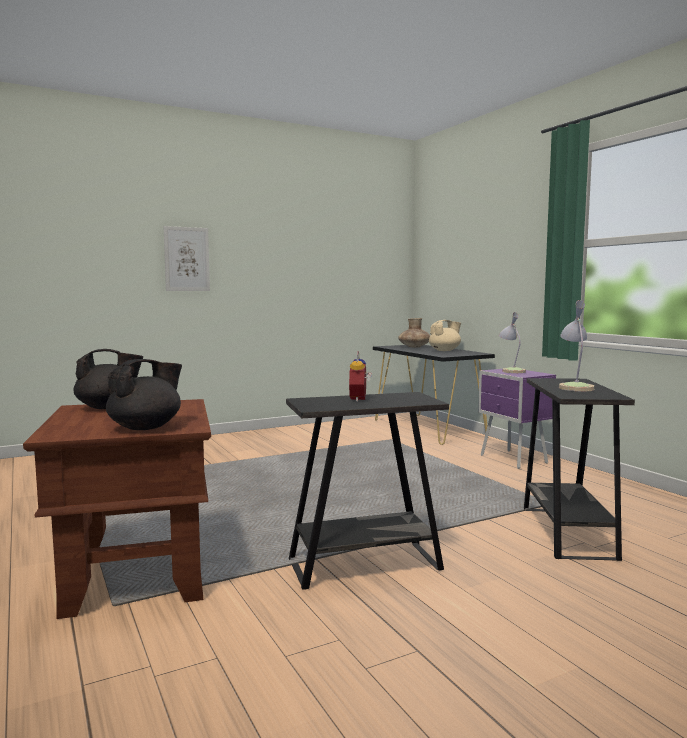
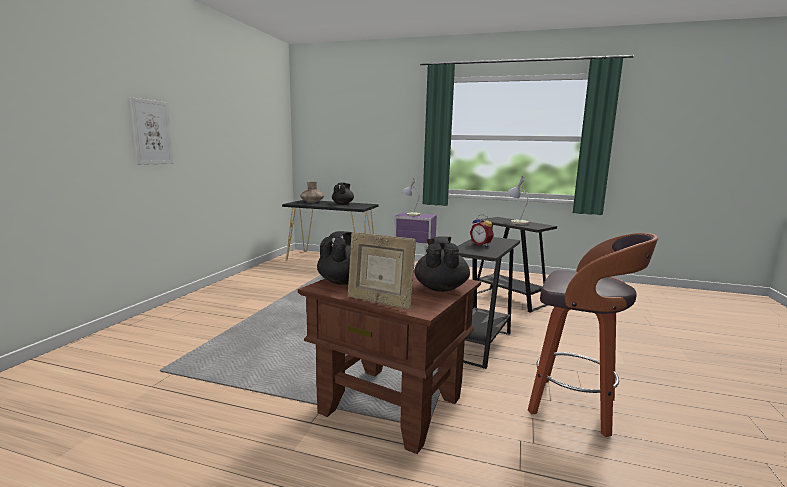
camera: 45 degrees left, 5 degrees up
(58, 424) = (379, 302): none -> picture frame
(292, 679) = (575, 407): none -> stool
(445, 350) = (343, 204): beige teapot -> black teapot

